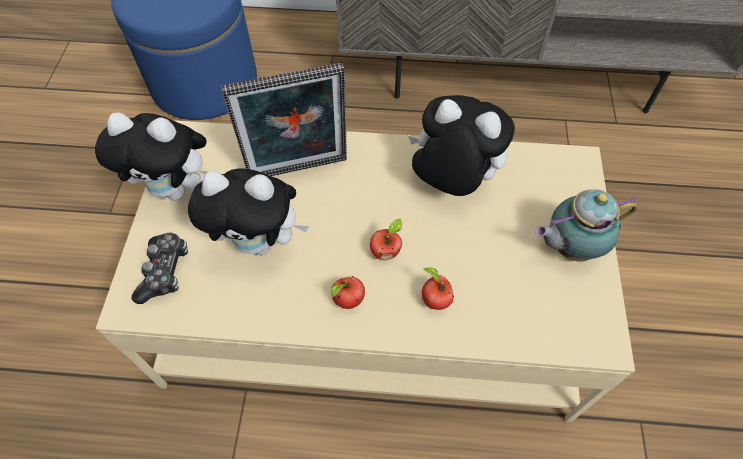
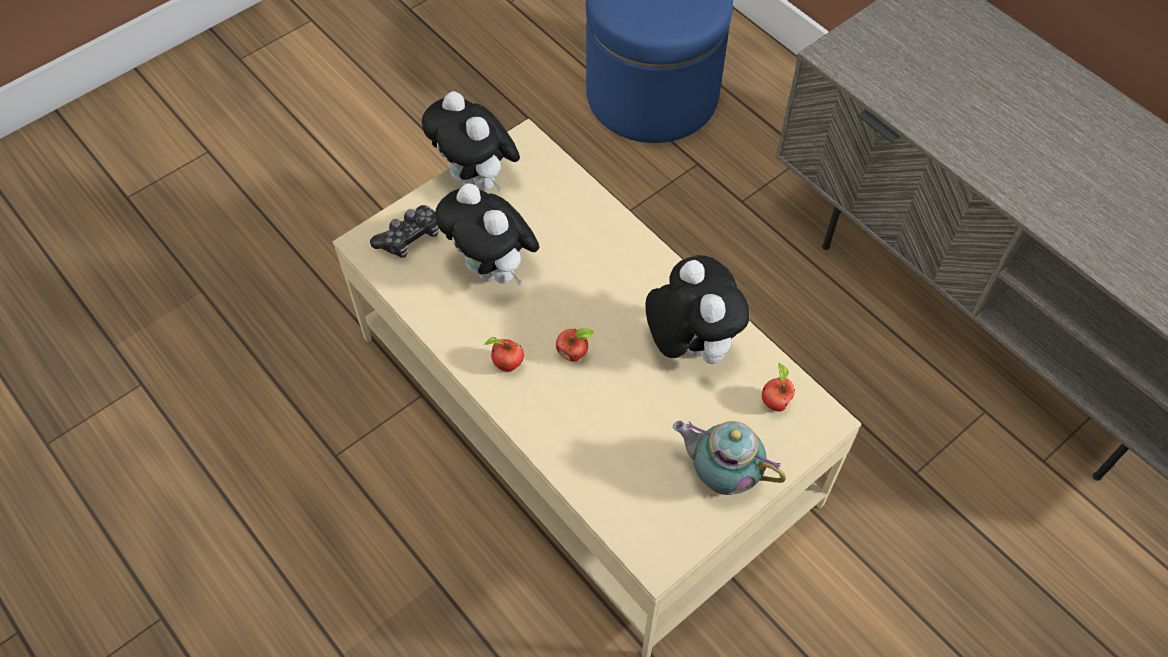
camera: 45 degrees right, 0 degrees up
(299, 172) = (579, 238): picture frame -> none
(434, 300) = (567, 418): apple -> apple (774, 402)

